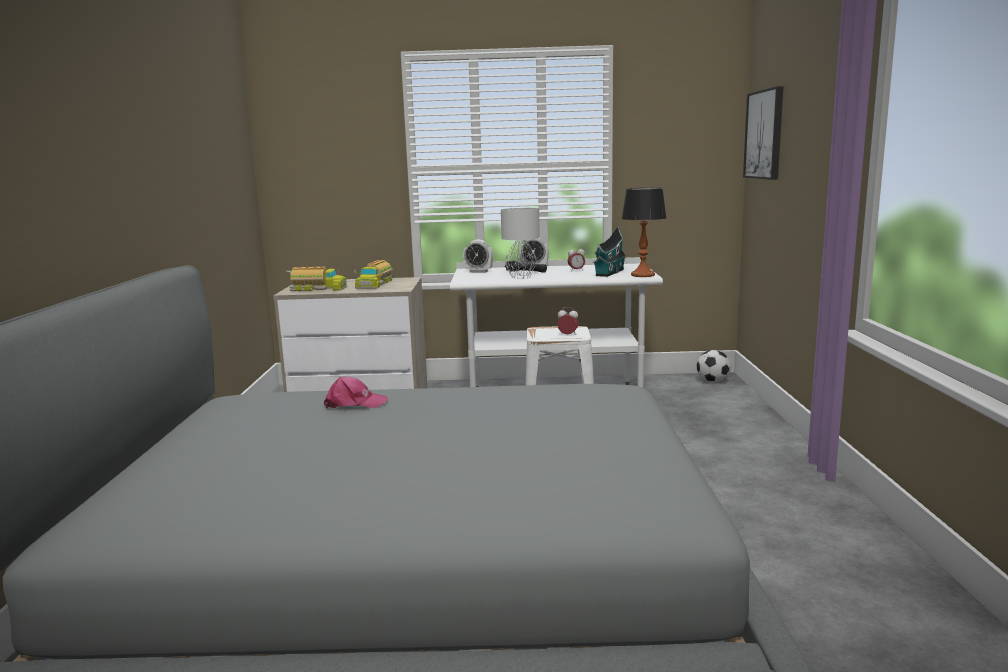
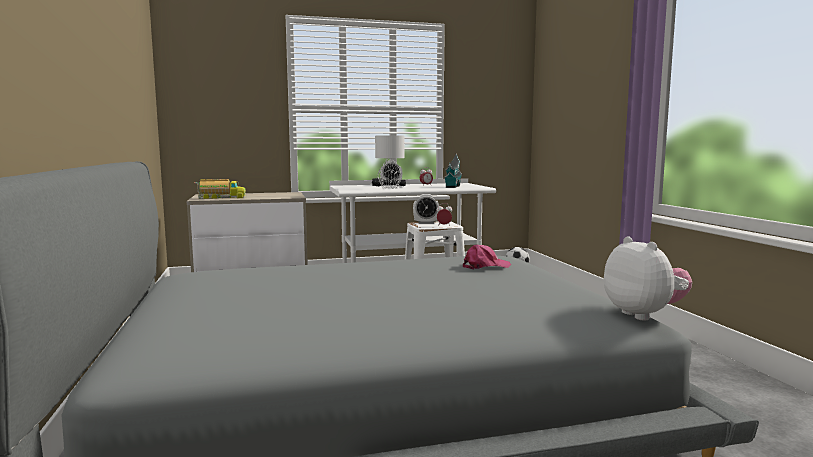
camera: 15 degrees left, 5 degrees down
(354, 403) = (307, 271): pink cap -> pink cap (485, 266)
(374, 284) = (267, 195): toy truck -> none
(478, 271) = (351, 186): alarm clock -> alarm clock (426, 223)
(642, 275) = (479, 187): table lamp -> none
(703, 509) = (644, 314): none -> plush toy
(765, 134) = (552, 91): picture -> none

